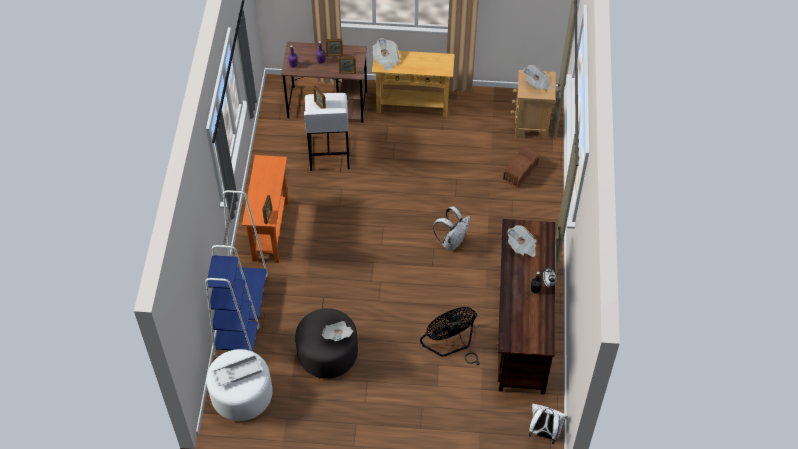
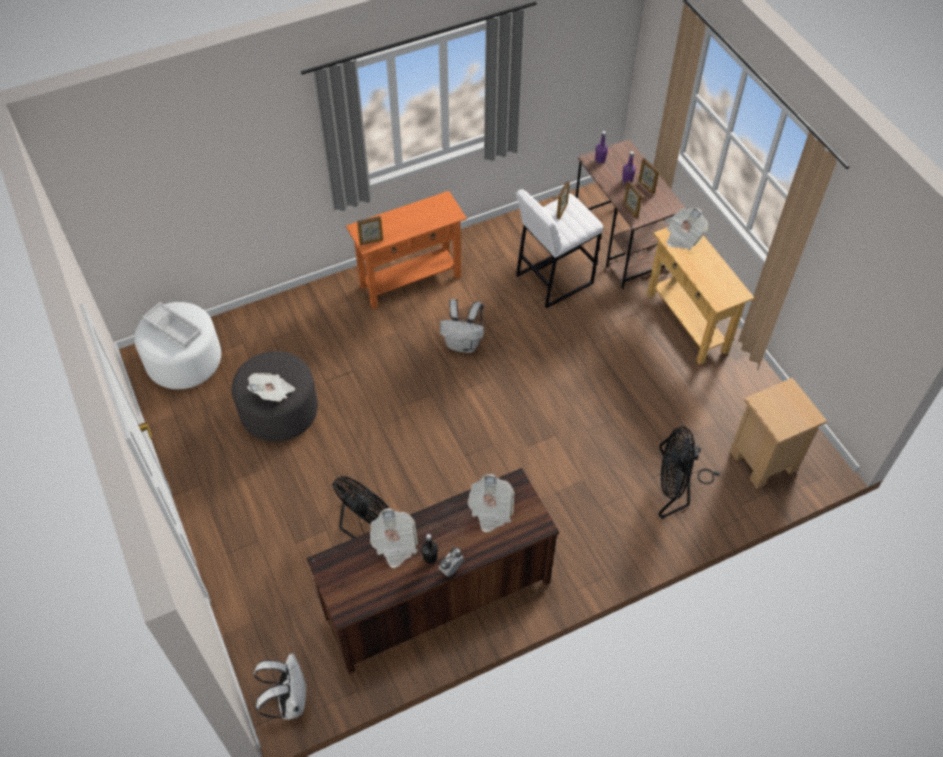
camera: 60 degrees right, 0 degrees up
(242, 317) = (283, 313): blue clothes rack -> none
(452, 241) = (515, 459): white backpack -> white backpack (463, 344)
(521, 172) = (677, 484): brown storage box -> black fan
(536, 83) = (787, 408): newspaper -> newspaper (394, 544)

